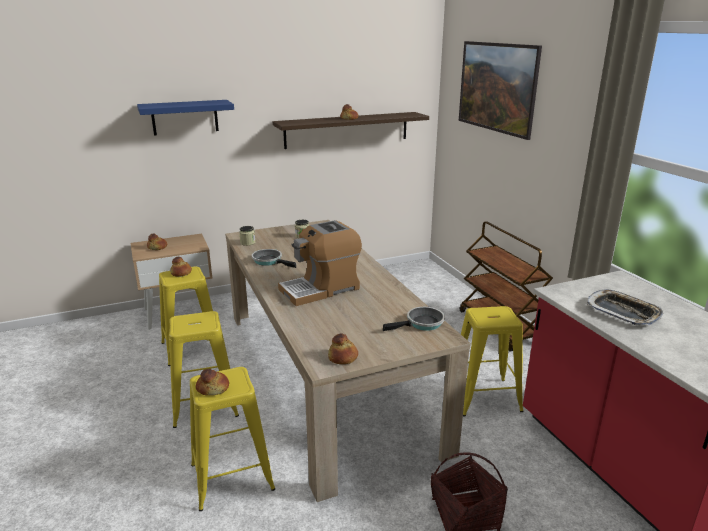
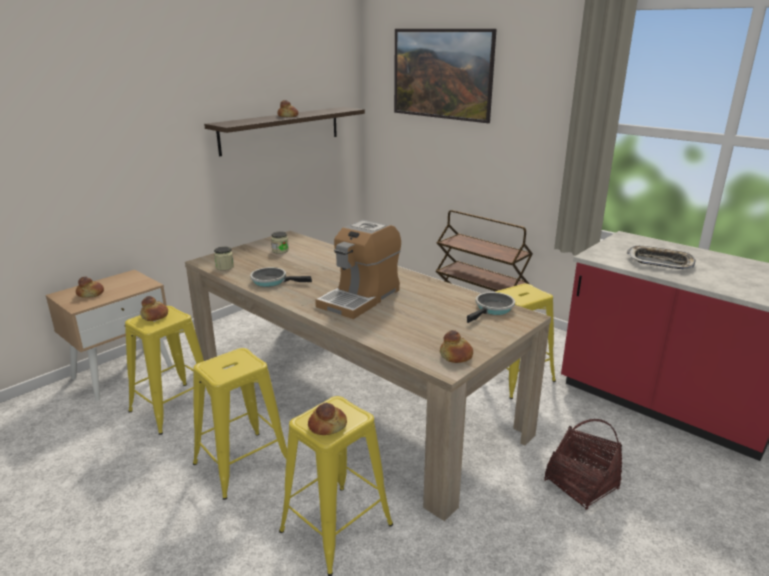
camera: 25 degrees left, 0 degrees up
(185, 117) = (102, 124): blue shelf -> none

